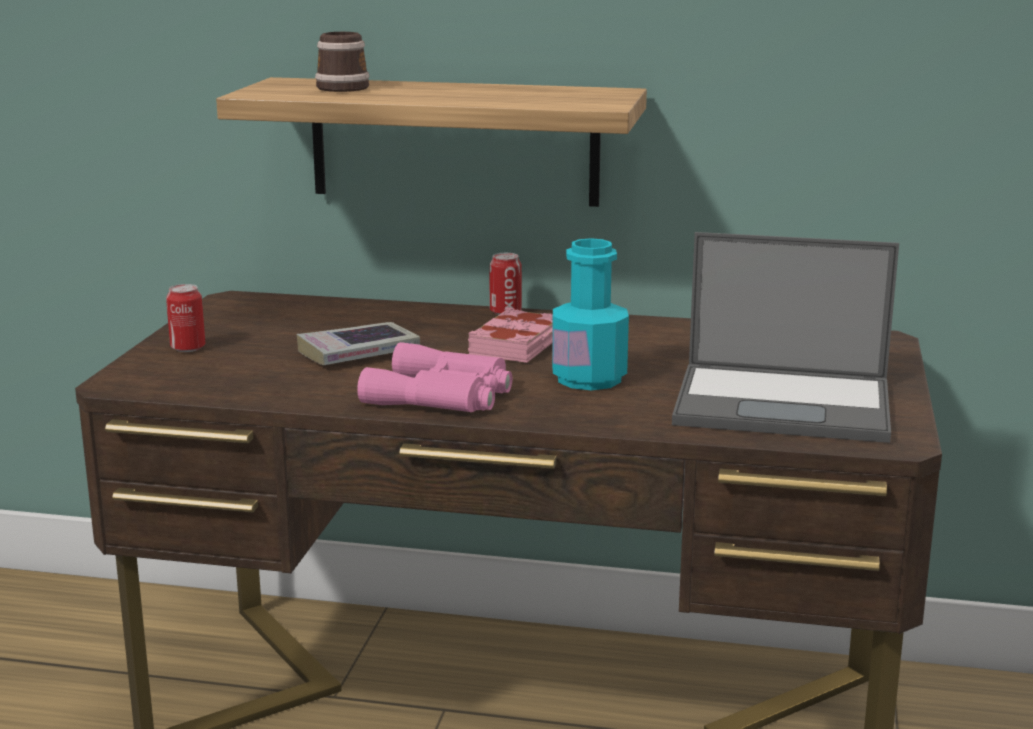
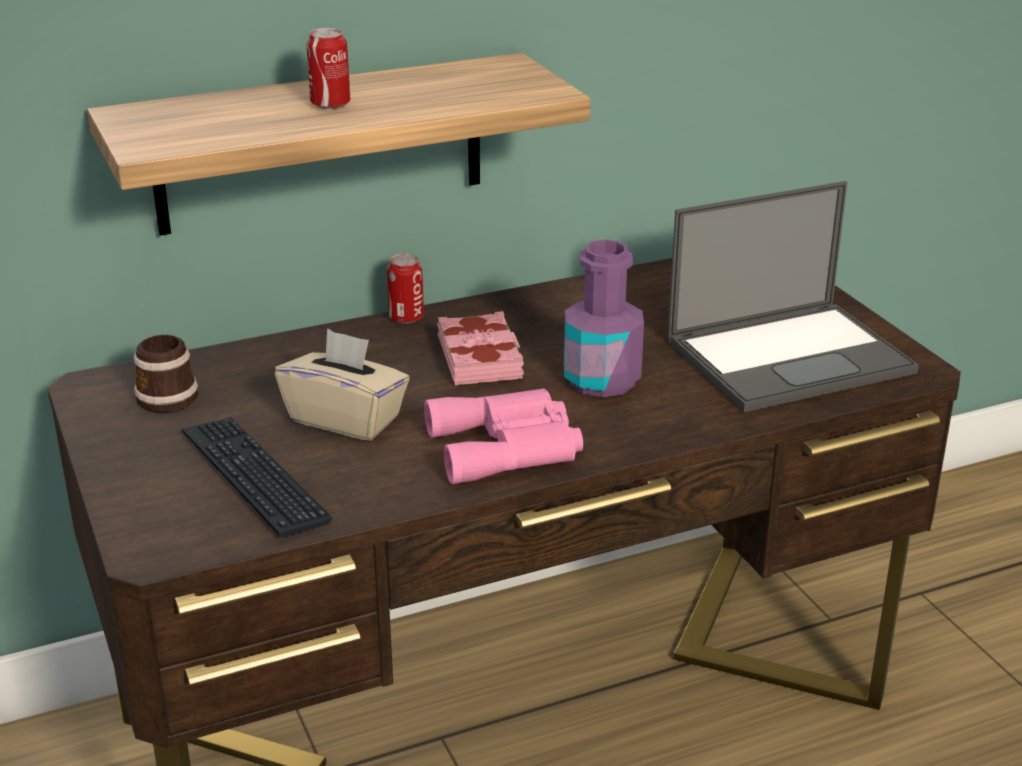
camera: 35 degrees left, 10 degrees up
(188, 348) = (151, 473): can -> can (330, 104)
(244, 366) = (254, 477): none -> keyboard
(345, 87) = (224, 112): mug -> mug (164, 394)
(359, 353) = (346, 419): book -> beige tissue box
(589, 378) = (601, 380): turquoise bottle -> purple bottle

